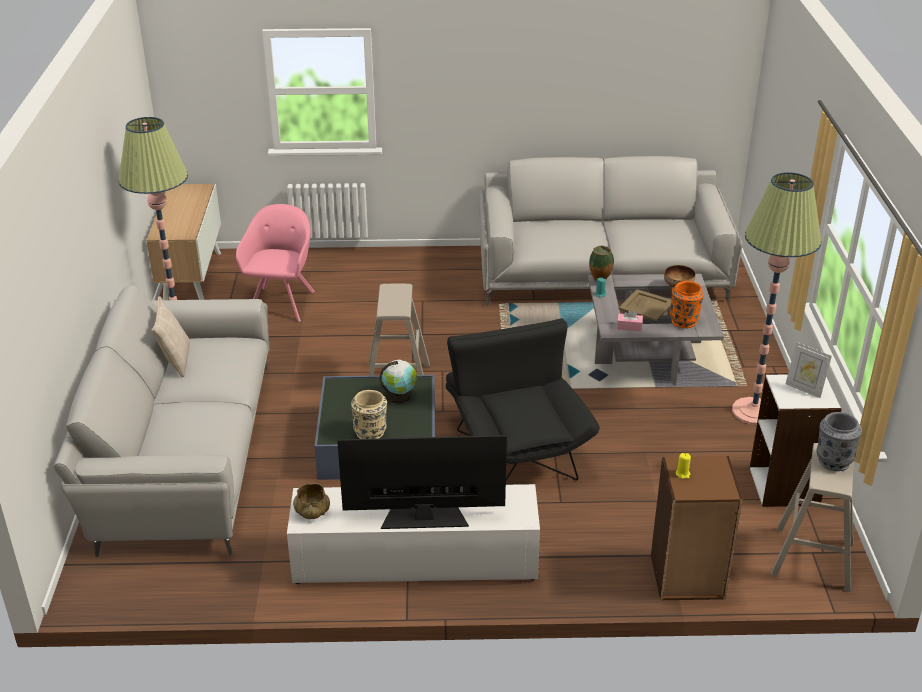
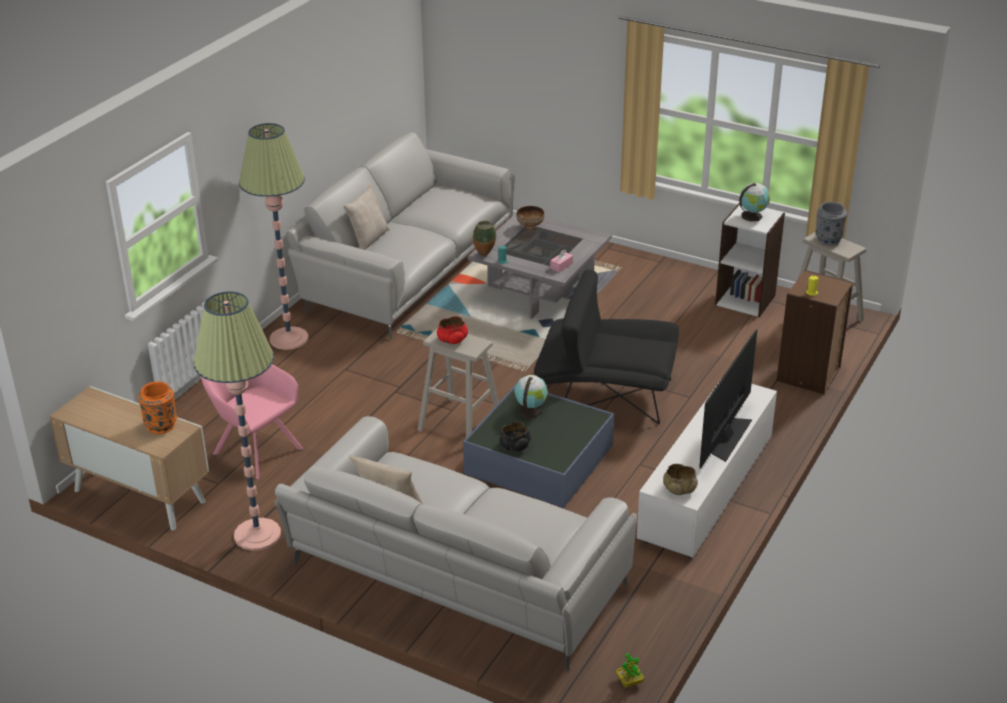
camera: 60 degrees left, 0 degrees up
(98, 599) = (629, 681): none -> potted plant
(338, 405) = (515, 446): none -> black bowl
(371, 433) = (570, 440): beige vase -> none
(393, 296) = (452, 340): none -> red bowl
(554, 220) = (368, 239): none -> beige pillow
(646, 306) = (540, 248): beige tray -> none
(684, 321) = (576, 241): orange vase -> orange vase (161, 425)
(753, 411) = (654, 277): floor lamp -> floor lamp (289, 338)
(804, 389) = (752, 216): picture frame -> globe

